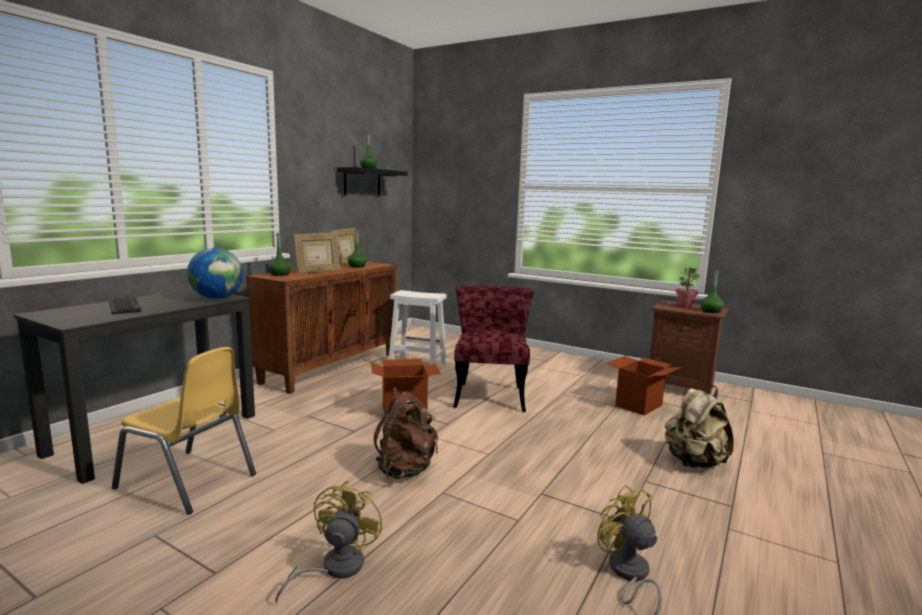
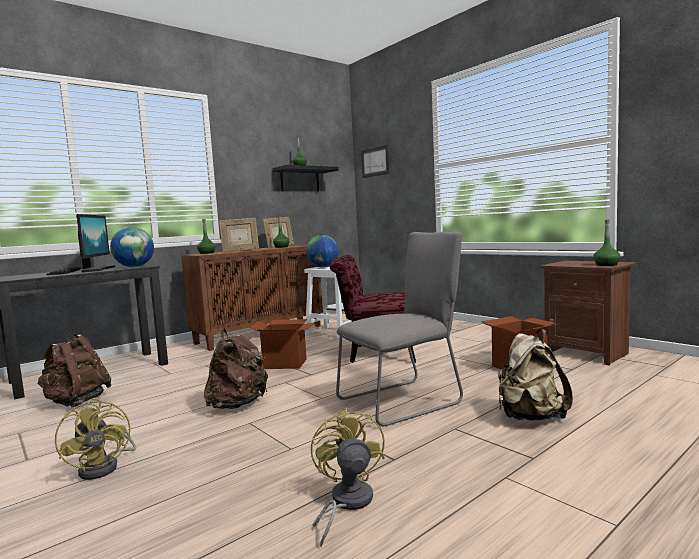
camera: 20 degrees right, 5 degrees down
(167, 302) = (97, 269): none -> monitor
(187, 481) = (76, 402): yellow chair -> brown backpack
(334, 568) = (105, 466): yellow fan -> yellow fan turned 120 degrees clockwise
(409, 292) = (323, 267): none -> globe
(442, 168) = (375, 162): none -> picture
(490, 393) = (375, 354): red chair -> red chair turned 105 degrees counterclockwise
(572, 452) = (404, 400): none -> grey chair
(685, 306) = (582, 263): potted plant -> none

